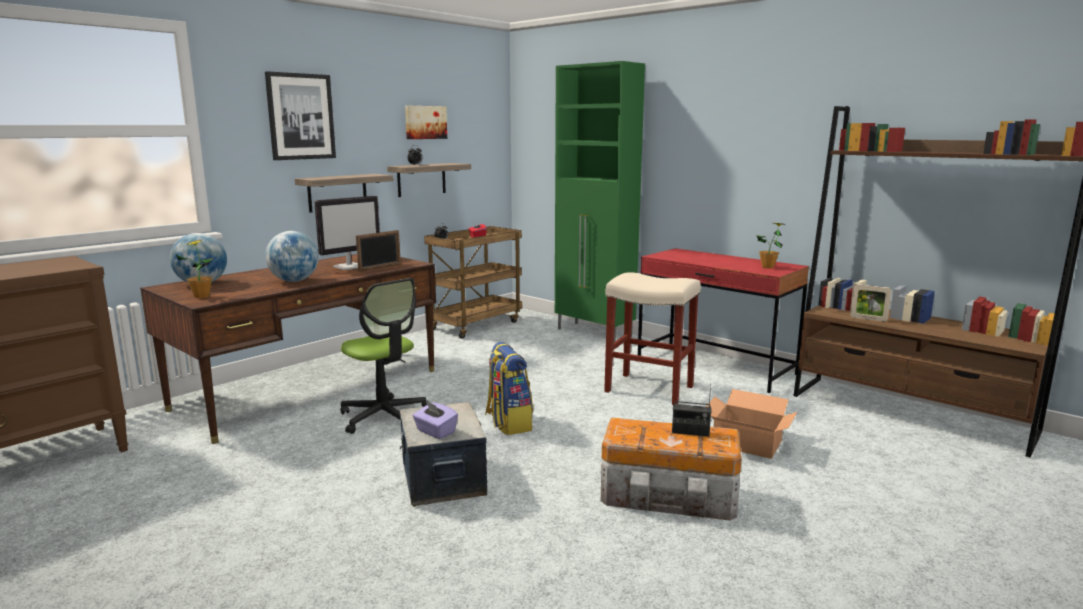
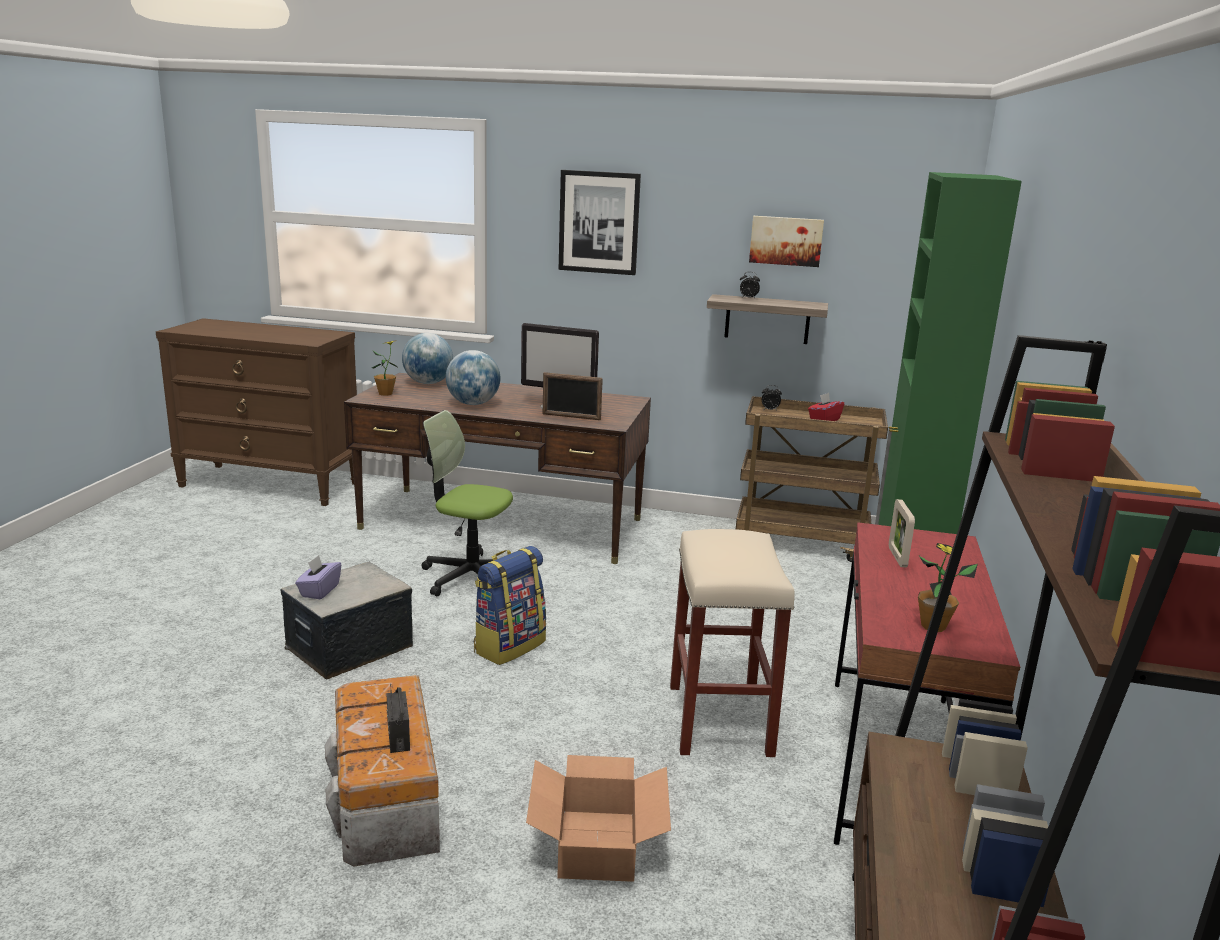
camera: 60 degrees right, 5 degrees up
(337, 192) = (635, 317): shelf -> none
(384, 416) = (470, 576): office chair -> office chair turned 90 degrees clockwise
(868, 319) = (911, 811): picture frame -> picture frame (897, 557)

